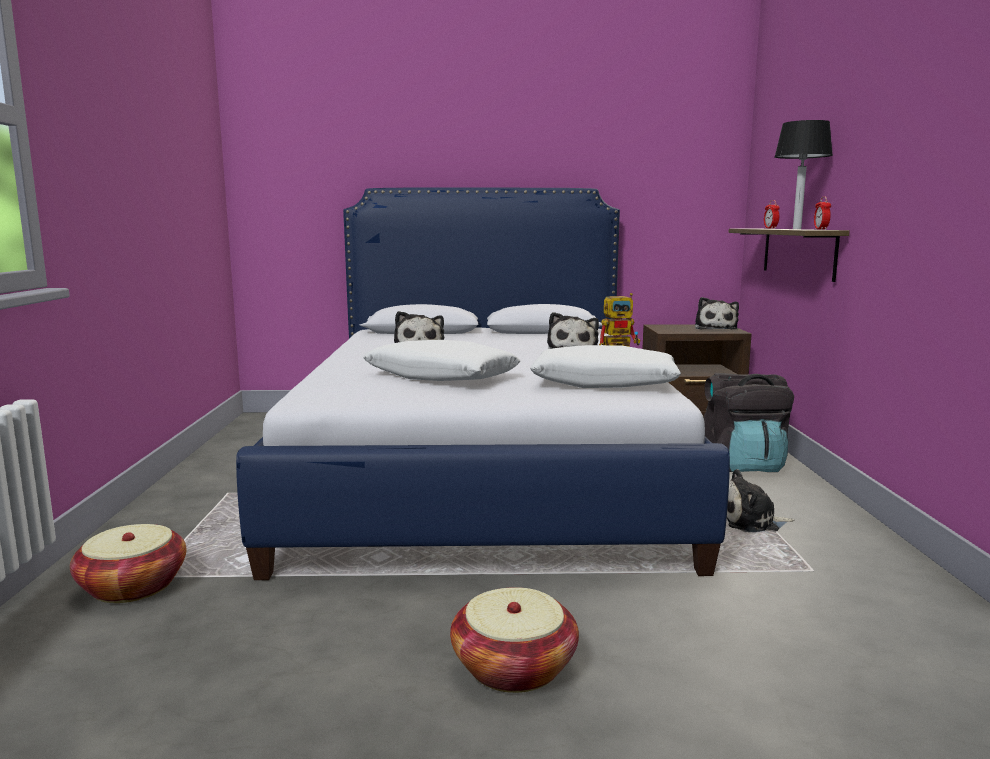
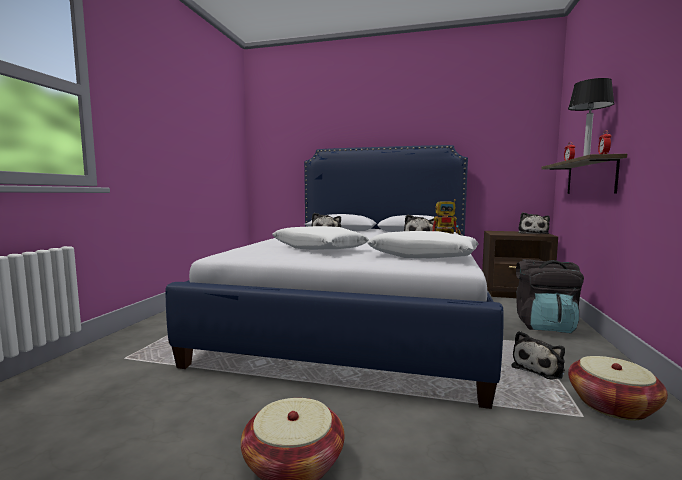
camera: 15 degrees right, 5 degrees down
(133, 587) = (110, 363): basket -> basket (612, 405)
(752, 522) = (539, 368): plush toy -> plush toy turned 60 degrees counterclockwise

